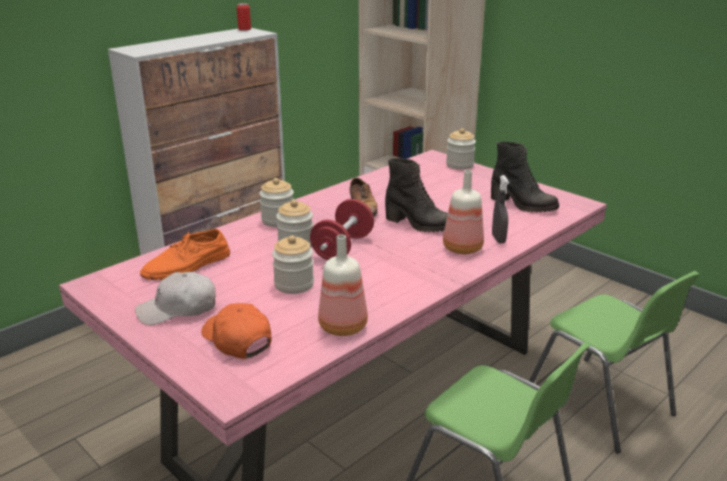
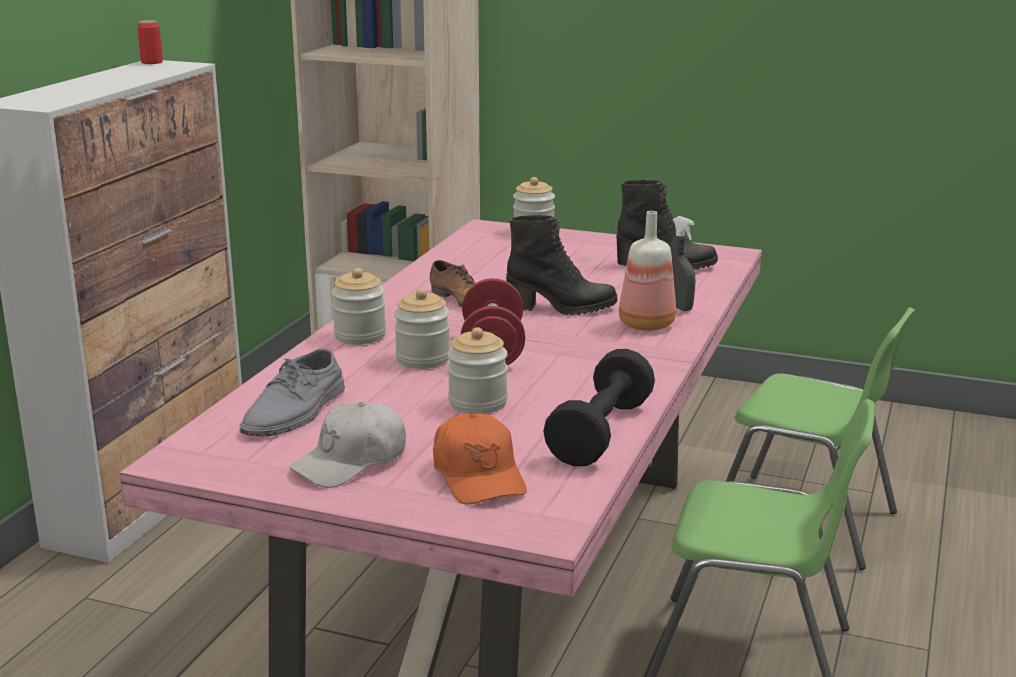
camera: 25 degrees left, 5 degrees down
(187, 266) = (296, 411): orange shoe -> grey shoe
(237, 340) = (479, 476): orange cap -> orange cap turned 135 degrees counterclockwise
(344, 327) = (600, 433): bottle -> black dumbbell

